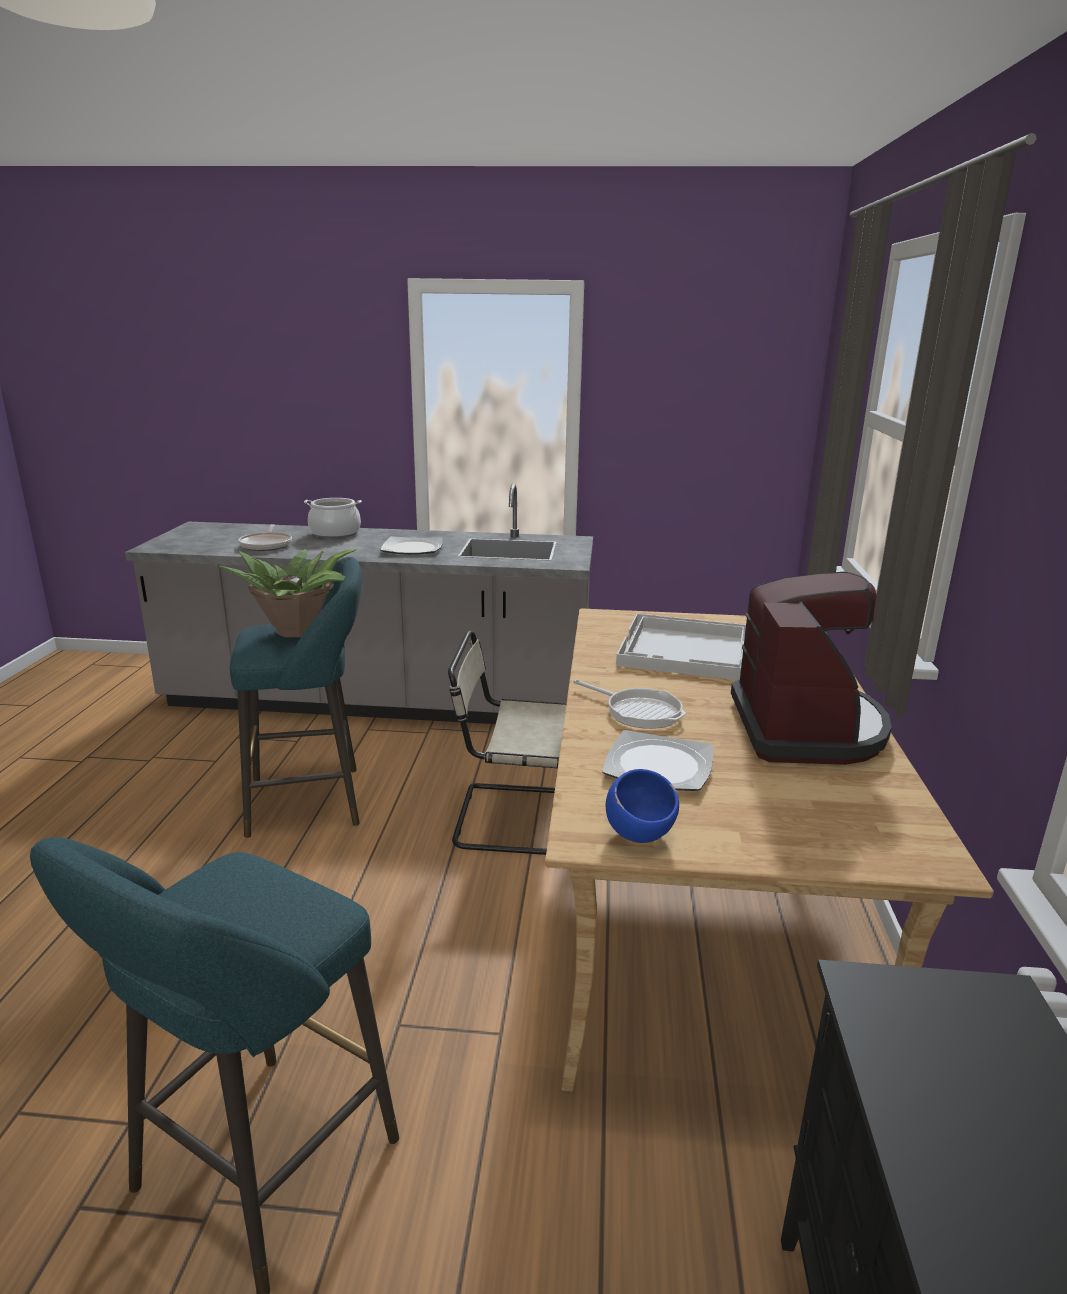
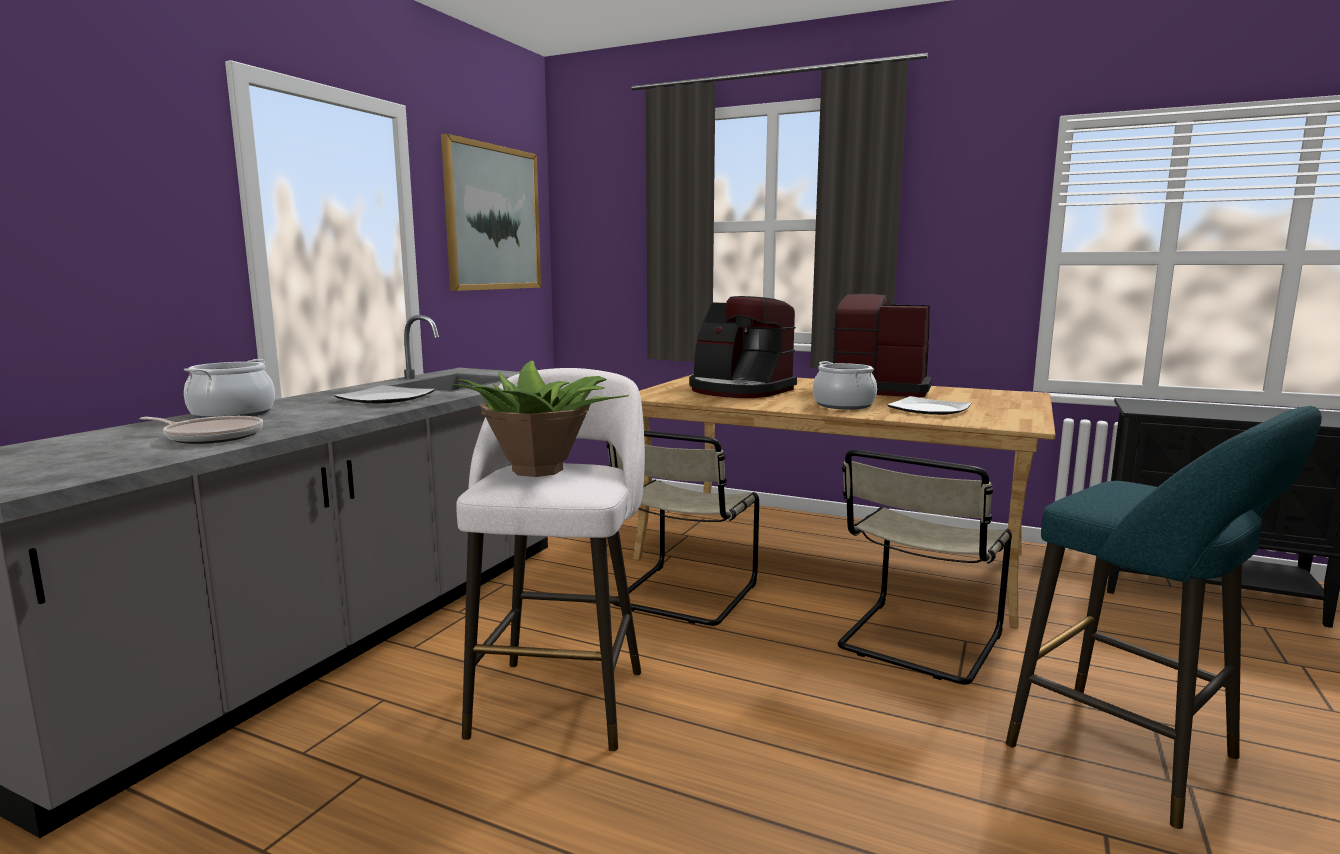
camera: 70 degrees left, 10 degrees down
(313, 800) = (561, 696): turquoise stool -> white stool
(476, 990) = (917, 643): none -> beige chair
(639, 711) = (843, 405): frying pan -> cooking pot
(639, 834) = (1018, 419): blue bowl -> none
(687, 650) = (739, 390): white tray -> coffee machine
(705, 384) = (493, 218): none -> picture

